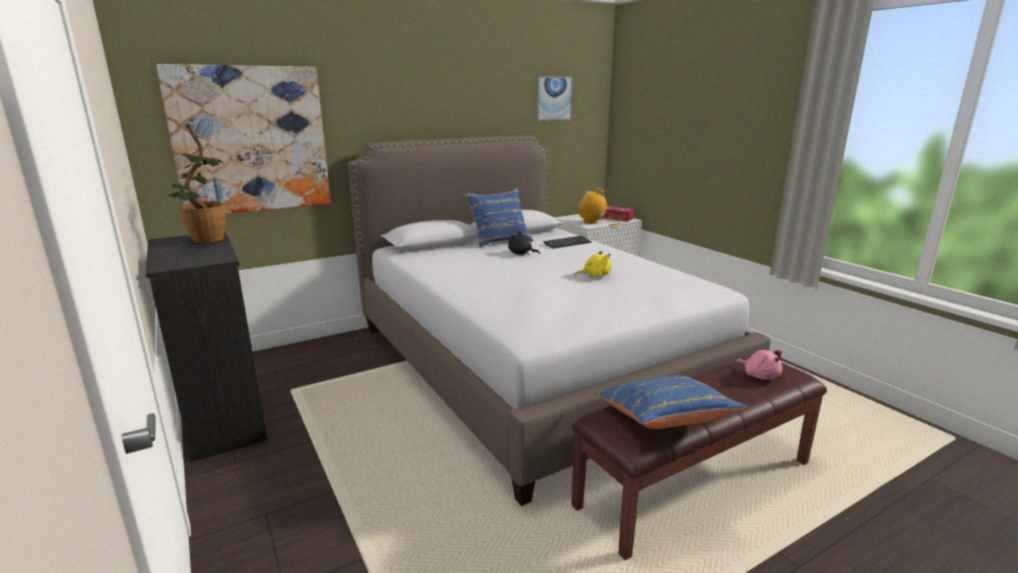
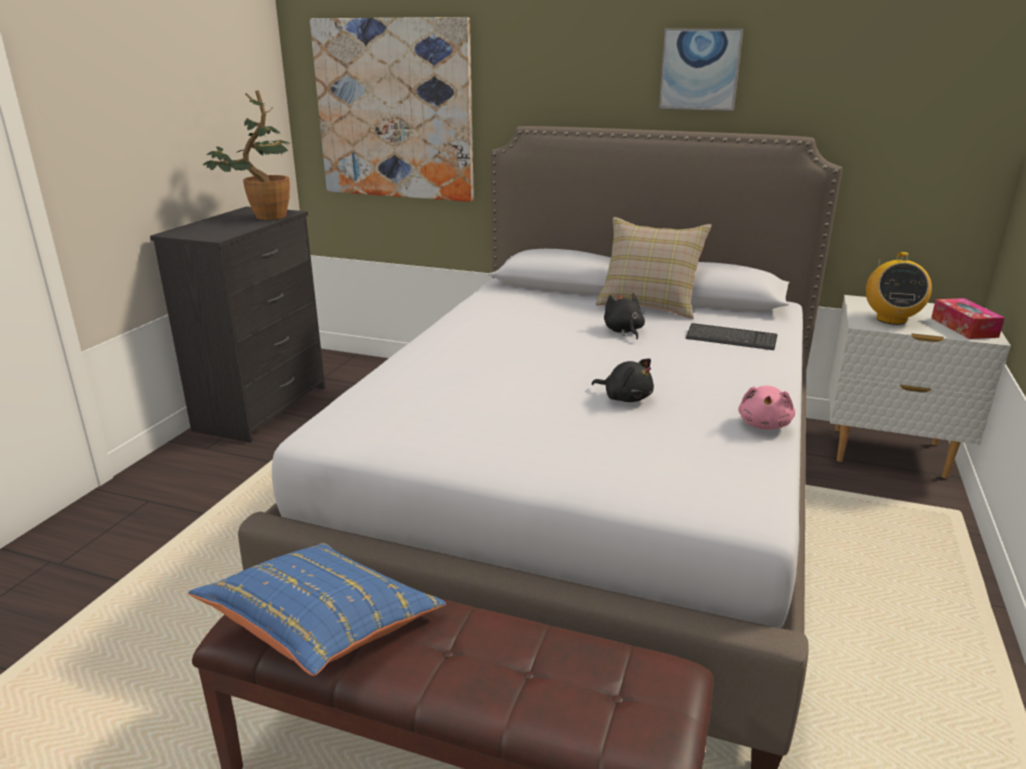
camera: 50 degrees right, 5 degrees up
(499, 241) = (649, 305): blue pillow -> beige pillow
(553, 98) = (882, 69): picture -> picture (699, 69)
(591, 222) = (891, 319): radio -> radio turned 150 degrees counterclockwise
(595, 276) = (625, 398): yellow plush toy -> black plush toy
(759, 375) = (591, 687): pink plush toy -> pink plush toy (764, 424)

